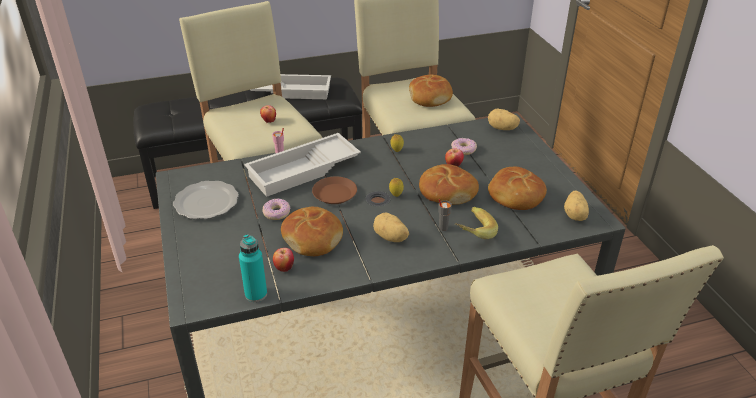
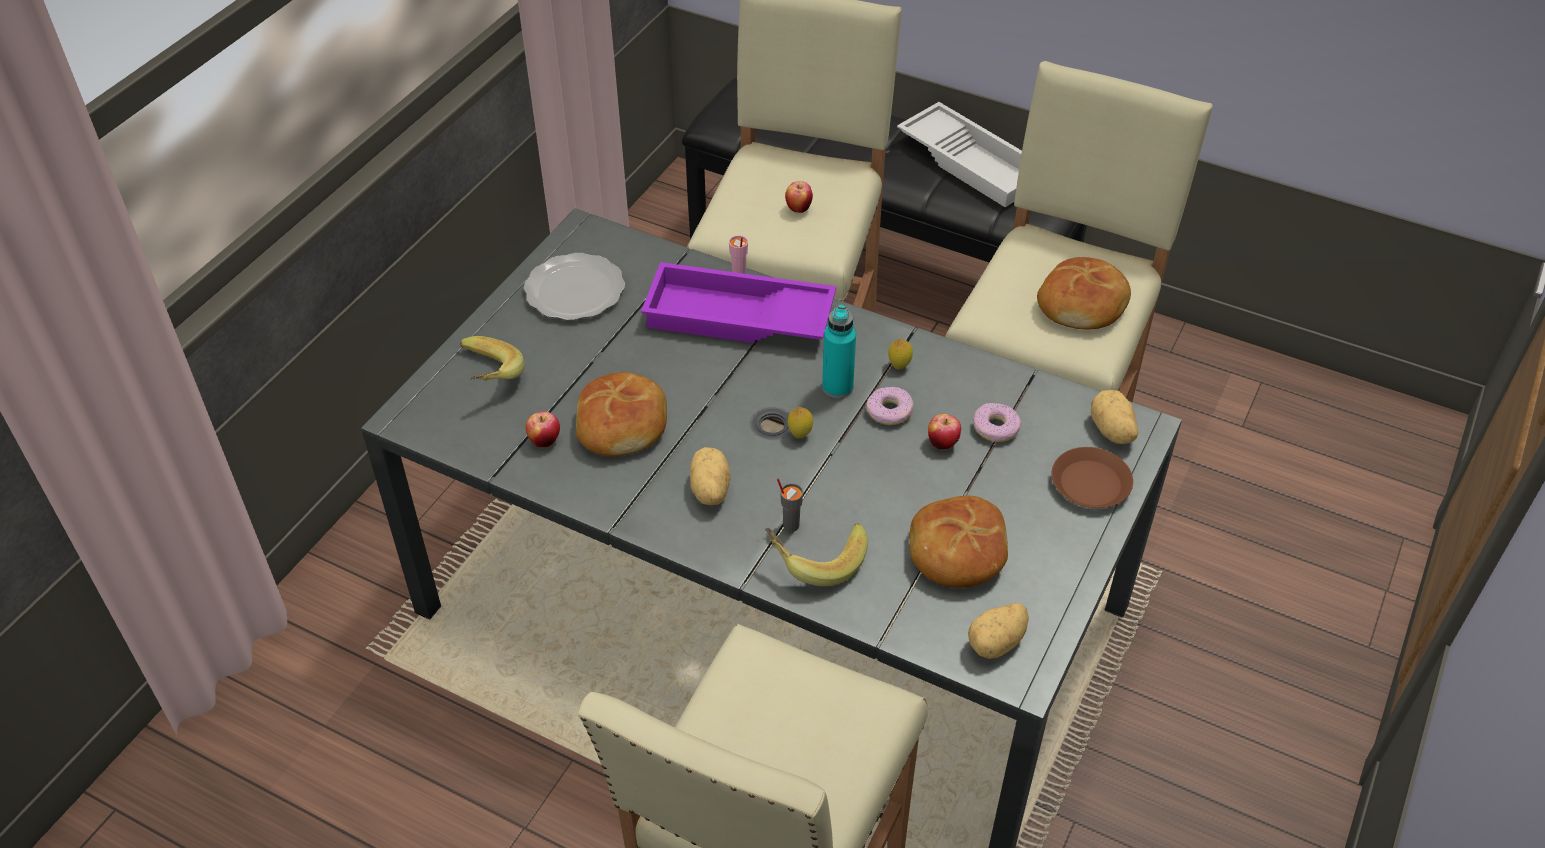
camera: 45 degrees right, 10 degrees up
(212, 262) = (485, 378): none -> banana
(256, 294) = (477, 452): turquoise bottle -> turquoise bottle (837, 387)
(277, 213) = (629, 360): donut -> donut (890, 411)
(303, 171) = (737, 318): white tray -> purple tray
(334, 194) = (729, 379): brown plate -> brown plate (1090, 483)
(447, 192) = (871, 478): bread -> none

